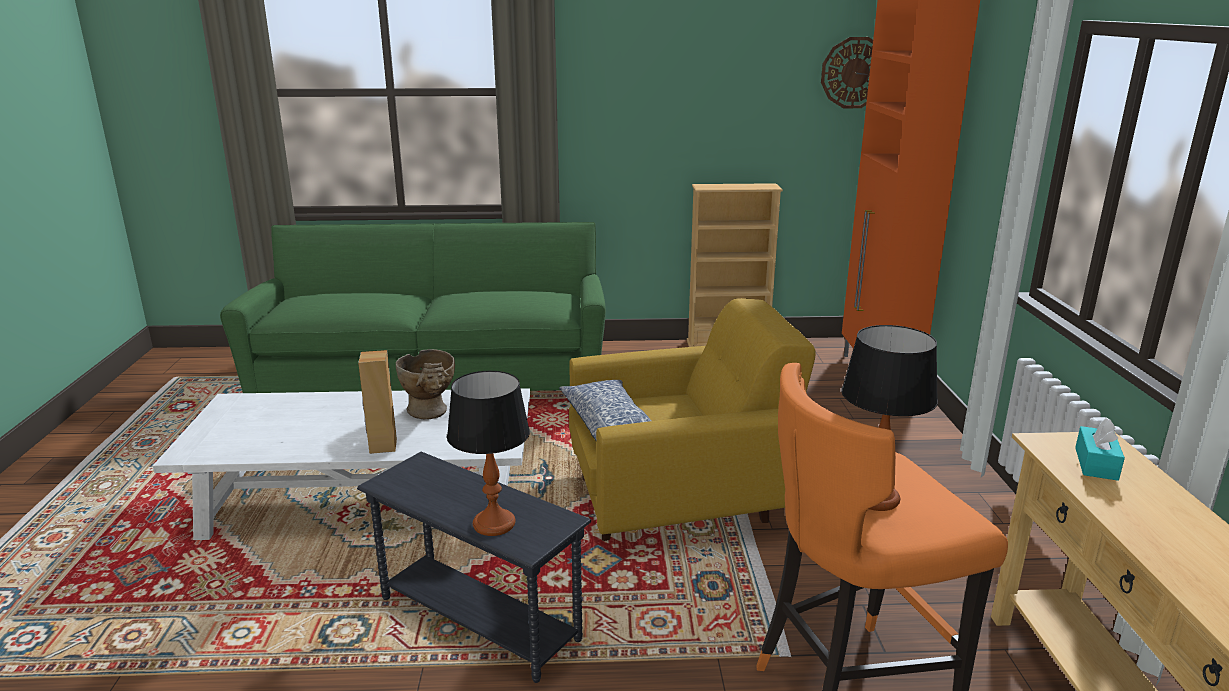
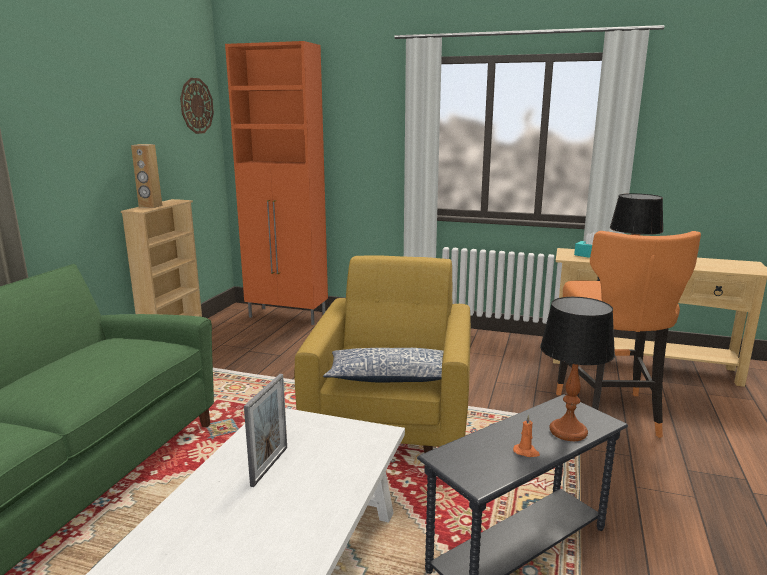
camera: 70 degrees left, 5 degrees down
(382, 446) = (325, 507): brown speaker -> brown speaker (150, 206)
(431, 413) = (269, 466): beige vase -> picture frame
(442, 502) = (526, 452): none -> orange candle

